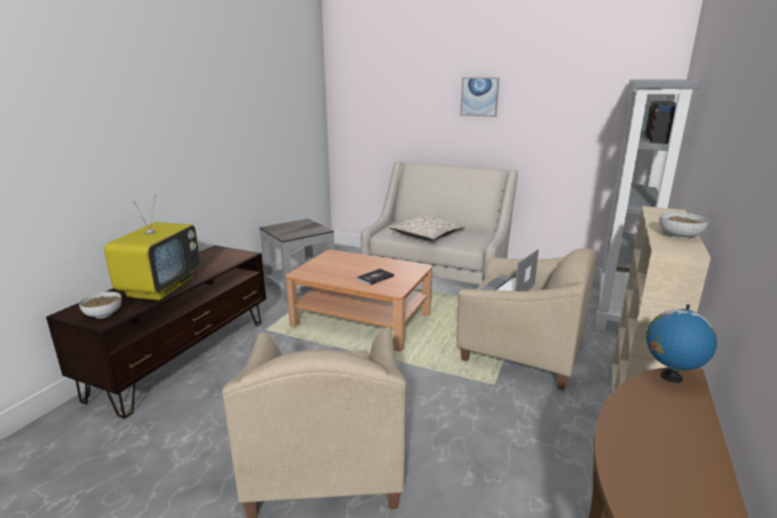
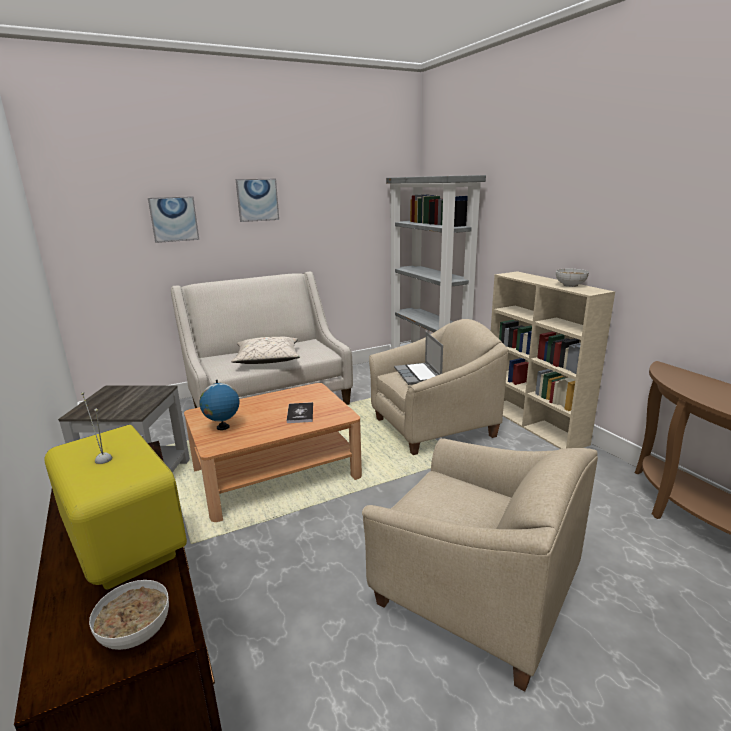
camera: 50 degrees left, 0 degrees up
(409, 108) = (174, 219): none -> picture
(670, 377) = (663, 370): globe -> globe (222, 427)

